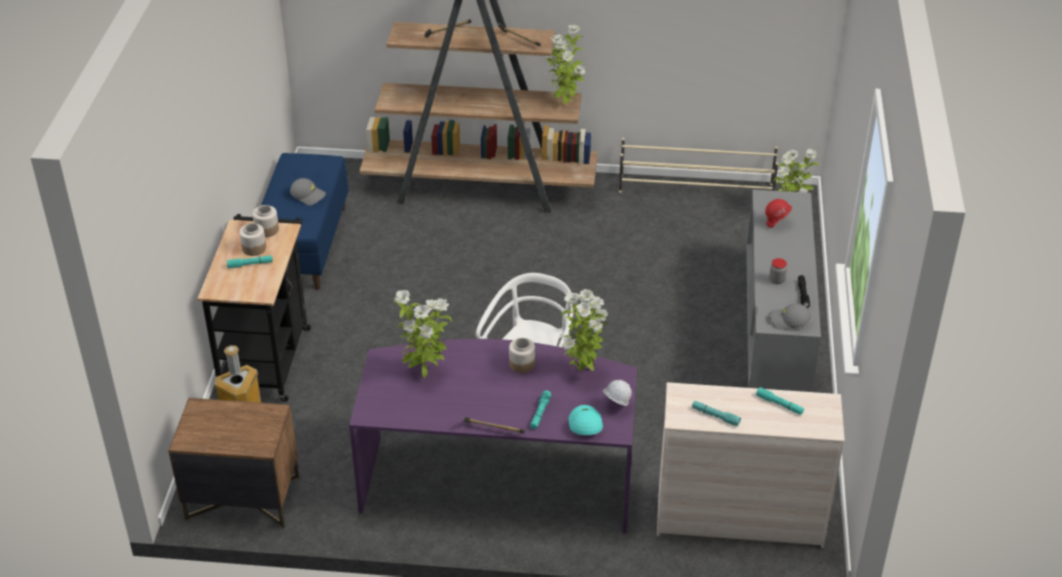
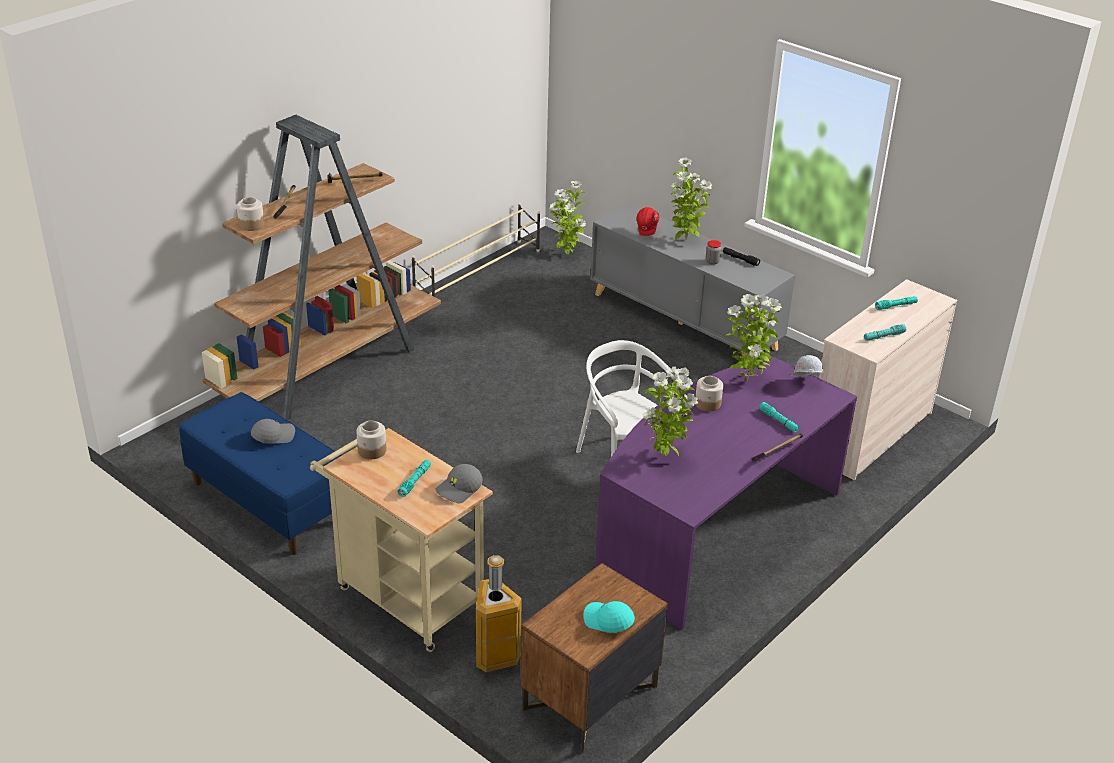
camera: 55 degrees left, 5 degrees down
(254, 248) = (391, 469): jar -> jar (251, 225)
(267, 356) = (404, 596): black cart -> beige cart
(565, 104) = (390, 235): potted plant -> potted plant (684, 240)
(584, 424) = (813, 406): turquoise cap -> turquoise cap (608, 621)
(788, 321) = (764, 278): grey cap -> grey cap (459, 489)

